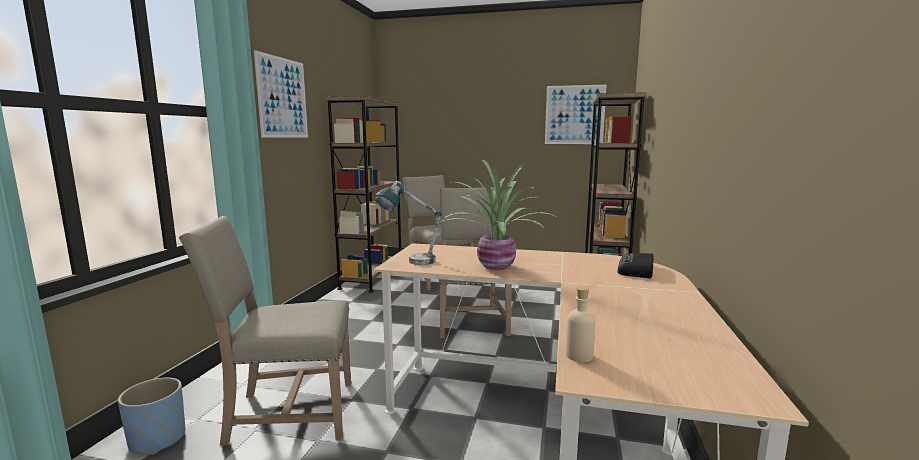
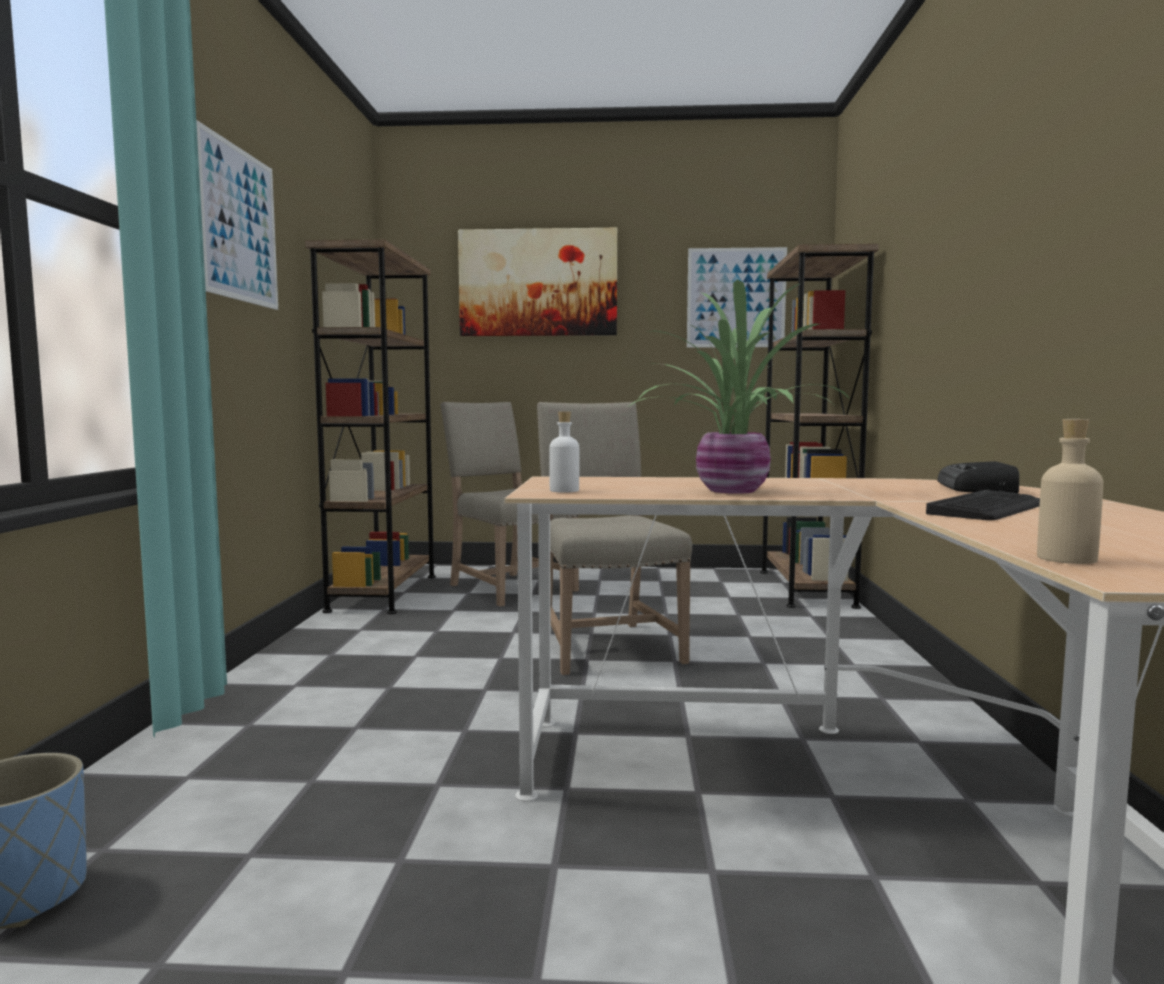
camera: 10 degrees left, 5 degrees down
(287, 413) = (310, 820): beige chair -> none
(410, 262) = (564, 490): table lamp -> white bottle
(461, 106) = (538, 283): none -> picture
(611, 296) = (988, 508): none -> keyboard

